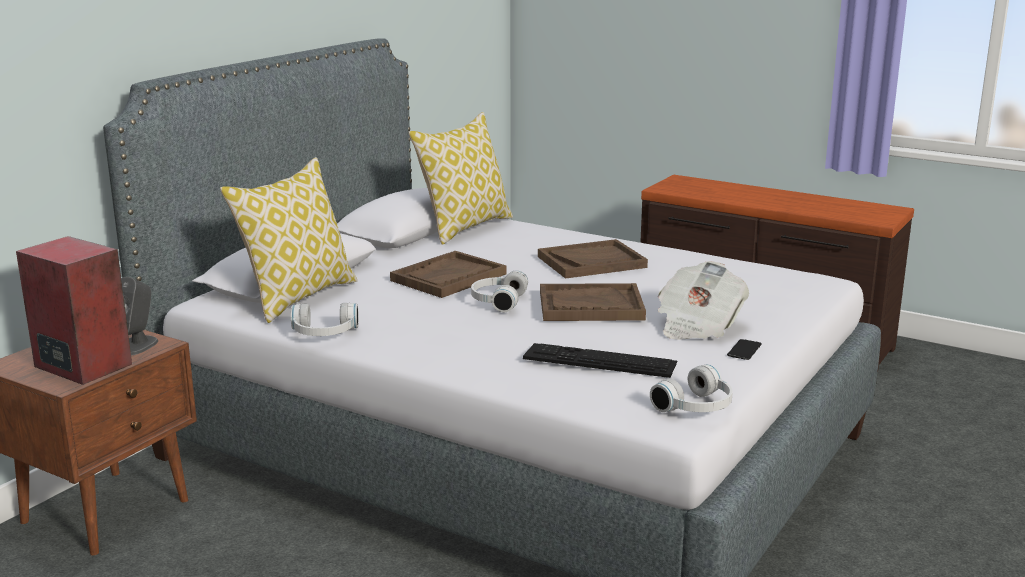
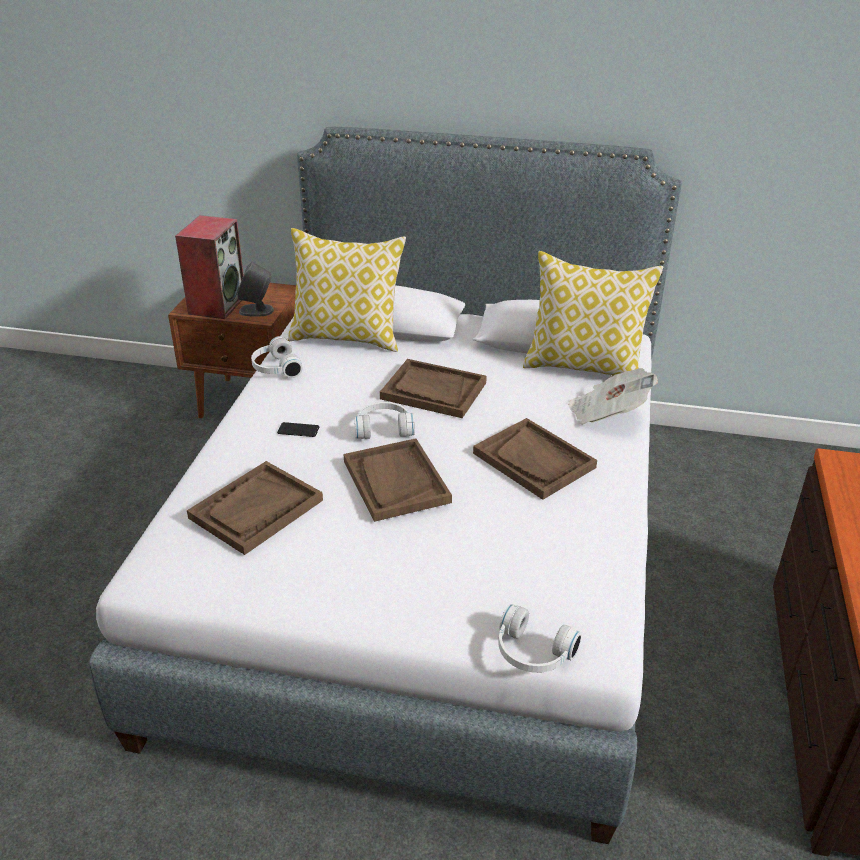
camera: 70 degrees right, 15 degrees up
(599, 360) = (256, 509): keyboard -> brown tray
(697, 325) = (379, 559): newspaper -> newspaper (608, 414)
(697, 407) = (172, 586): white headphones -> white headphones (532, 653)
(744, 350) = (323, 601): phone -> phone (298, 430)

